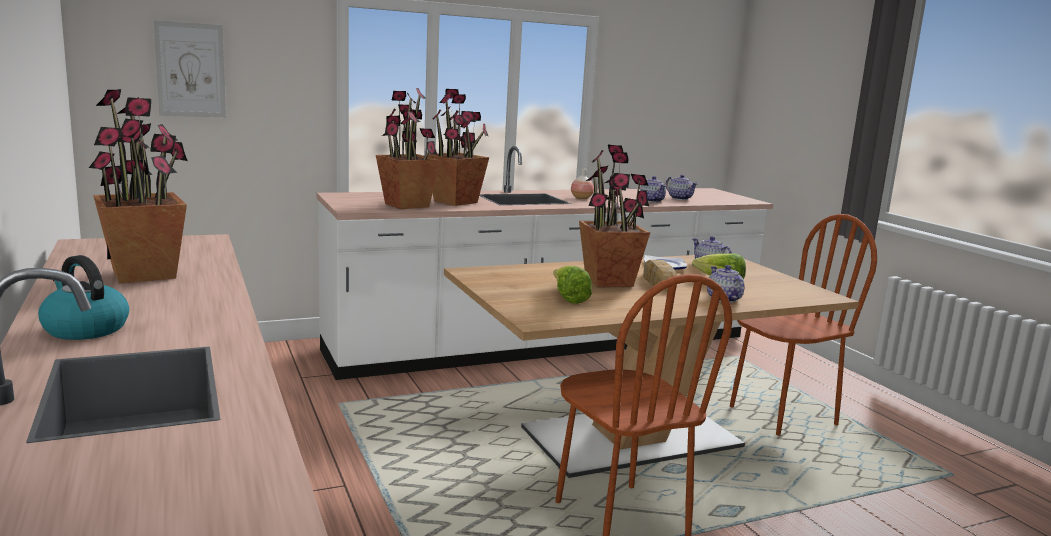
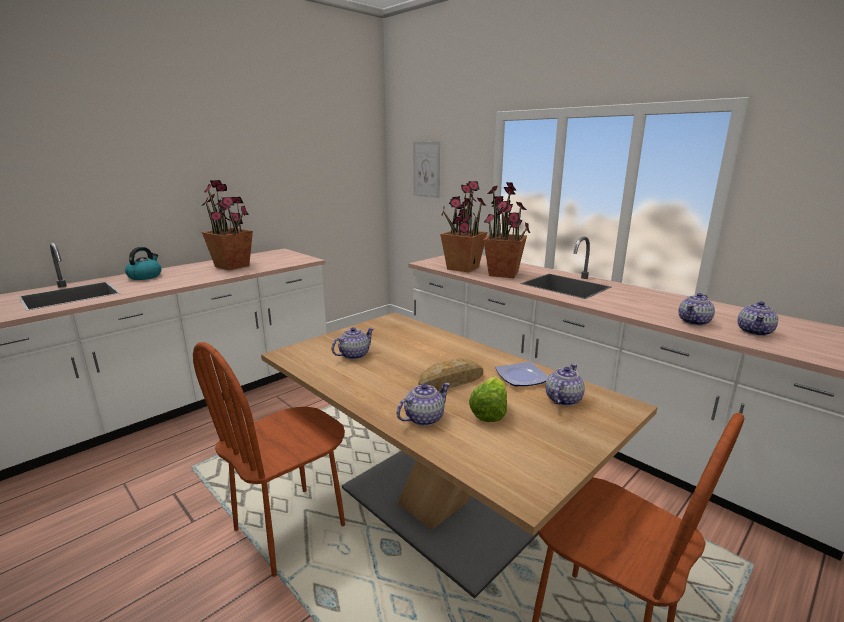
camera: 70 degrees right, 5 degrees up
(568, 299) = (353, 355): lettuce -> teapot
(581, 198) = (622, 298): vase -> none
(609, 282) = (423, 362): potted plant -> none

